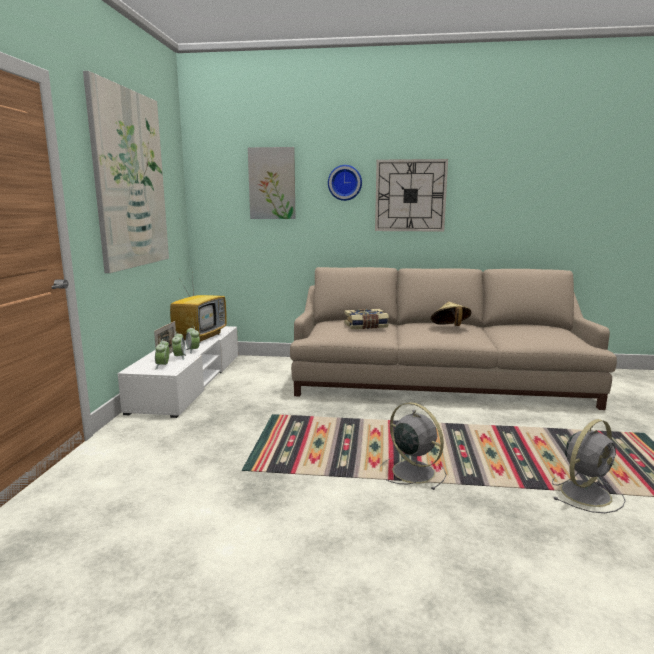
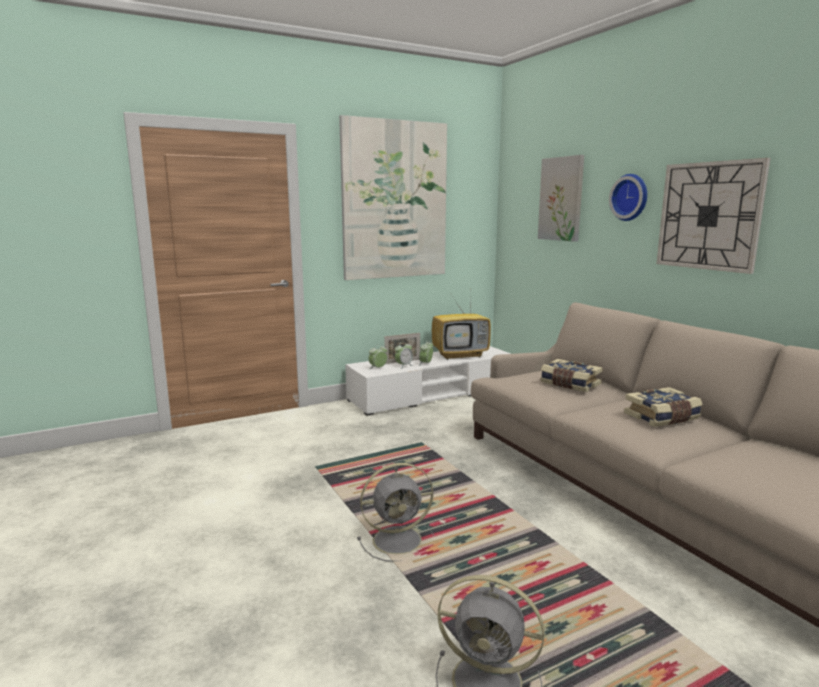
camera: 55 degrees right, 0 degrees up
(411, 471) = (399, 540): grey fan -> grey fan turned 60 degrees clockwise
(450, 328) = (662, 418): beige hat -> book

